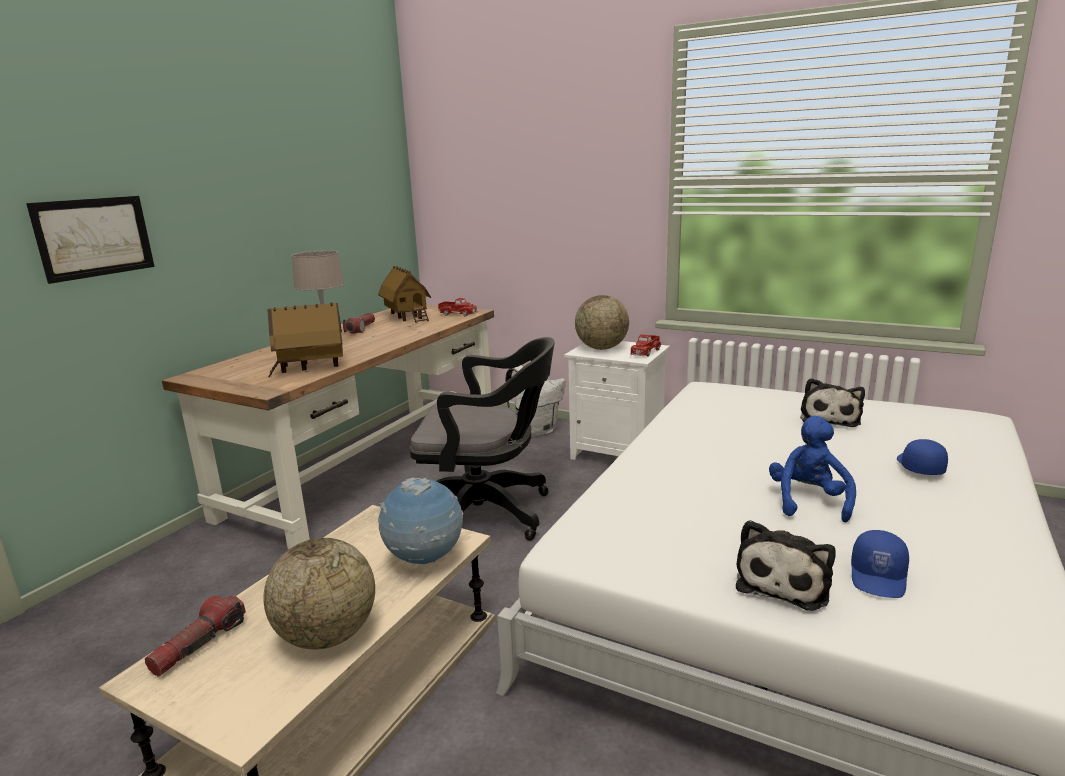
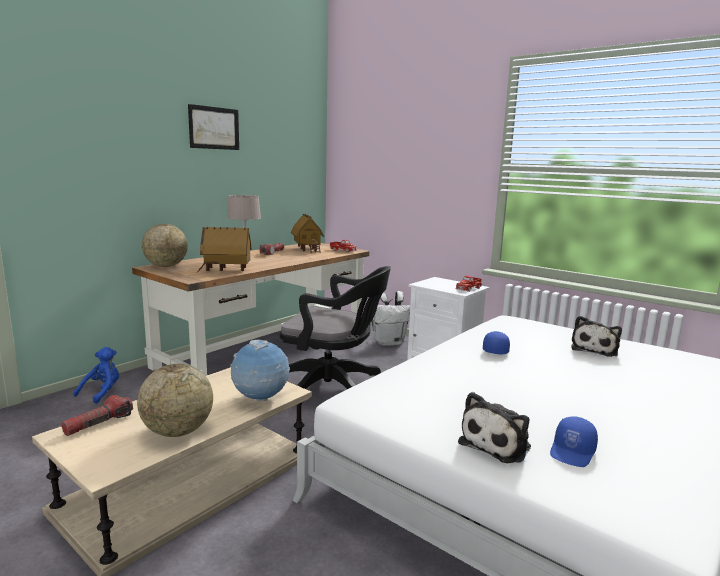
camera: 10 degrees right, 5 degrees down
(94, 237) = (103, 170): picture -> picture (214, 128)
(602, 348) = (438, 283): globe -> globe (166, 266)
(808, 501) = (545, 398): blue plush toy -> blue plush toy (102, 392)
(918, 466) = (648, 388): blue cap -> blue cap (495, 350)

